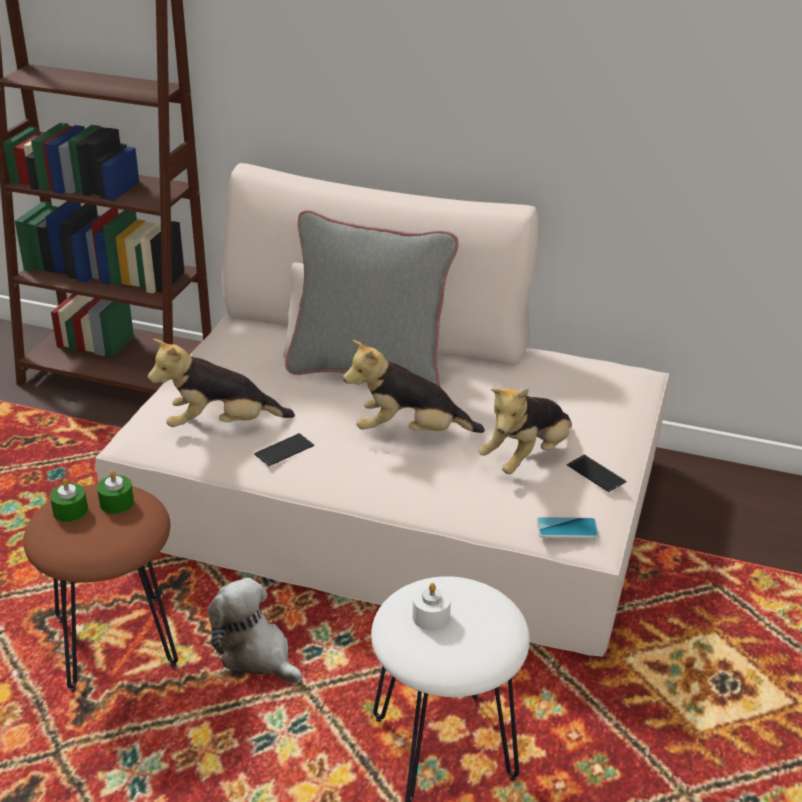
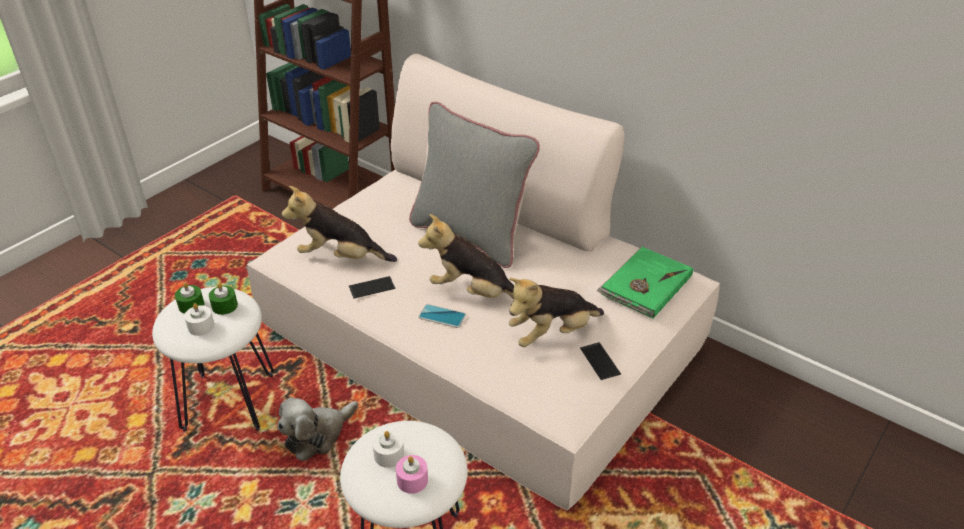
camera: 20 degrees right, 5 degrees up
(100, 532) = (201, 326): none -> white candle
(117, 643) = (230, 402): brown stool -> white stool
(256, 653) = (317, 435): plush toy -> plush toy turned 105 degrees counterclockwise
(474, 636) = (412, 480): none -> pink candle
(567, 528) = (549, 404): phone -> phone (442, 316)
(597, 388) = (644, 285): none -> green book

